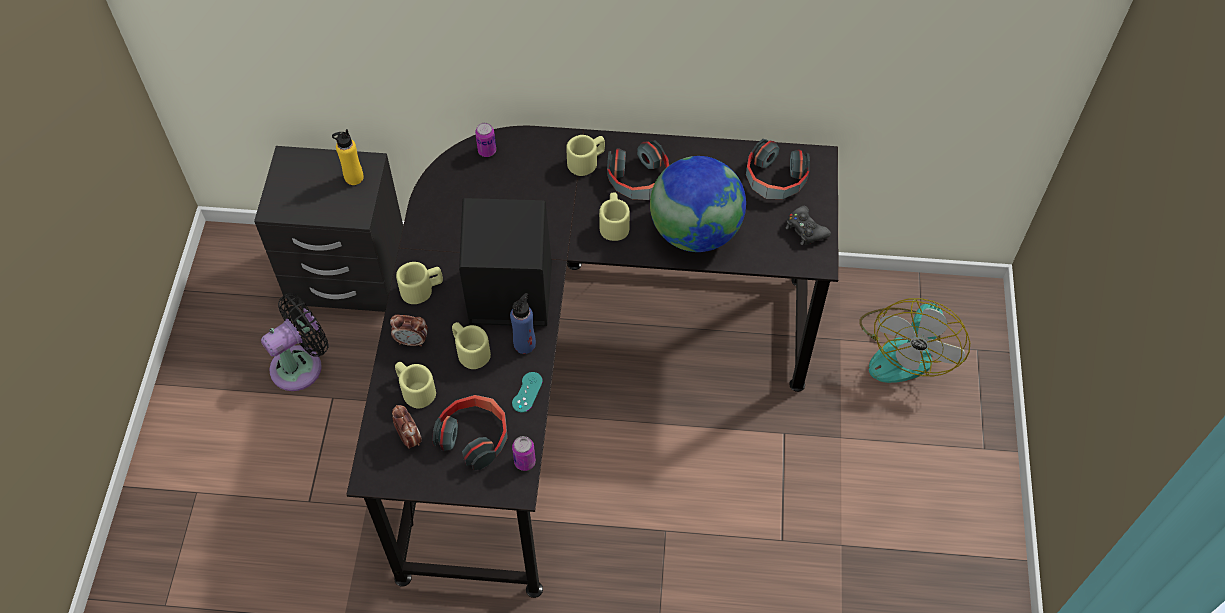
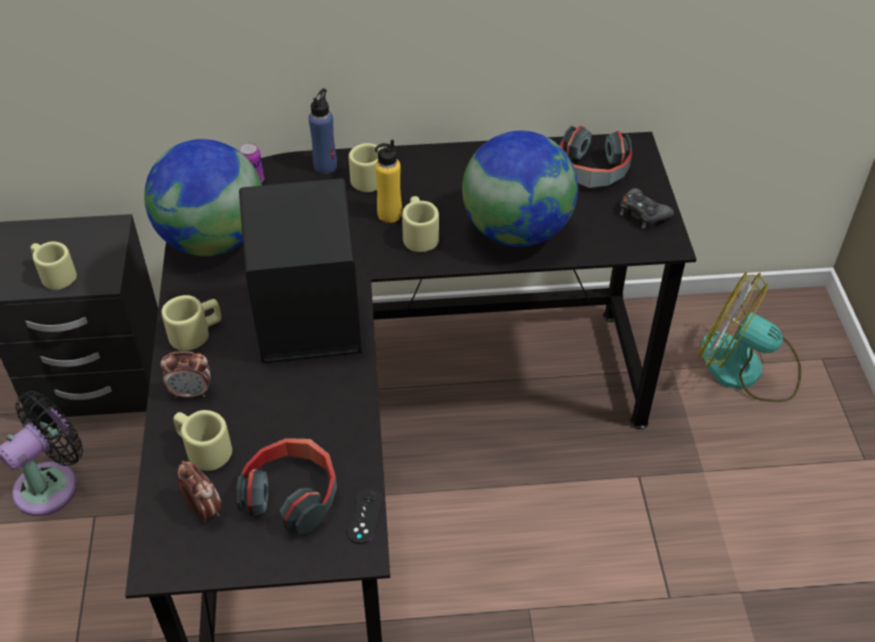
camera: 10 degrees left, 10 degrees down
(354, 177) = (95, 242): yellow bottle -> yellow bottle (389, 214)
(446, 205) = (213, 240): none -> globe
(470, 351) = (268, 393): beige mug -> beige mug (54, 274)
(524, 344) = (337, 376): blue bottle -> blue bottle (325, 166)
(525, 462) = (365, 515): can -> black game controller
(527, 392) = (351, 431): turquoise game controller -> none
(639, 180) = (438, 188): headphones -> none
(905, 349) = (746, 368): fan -> fan turned 105 degrees clockwise

